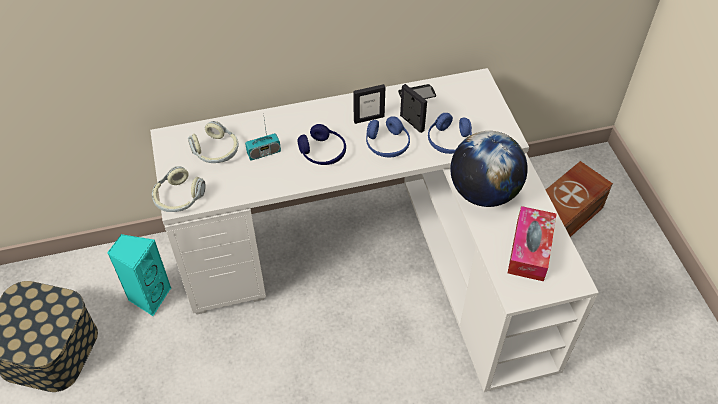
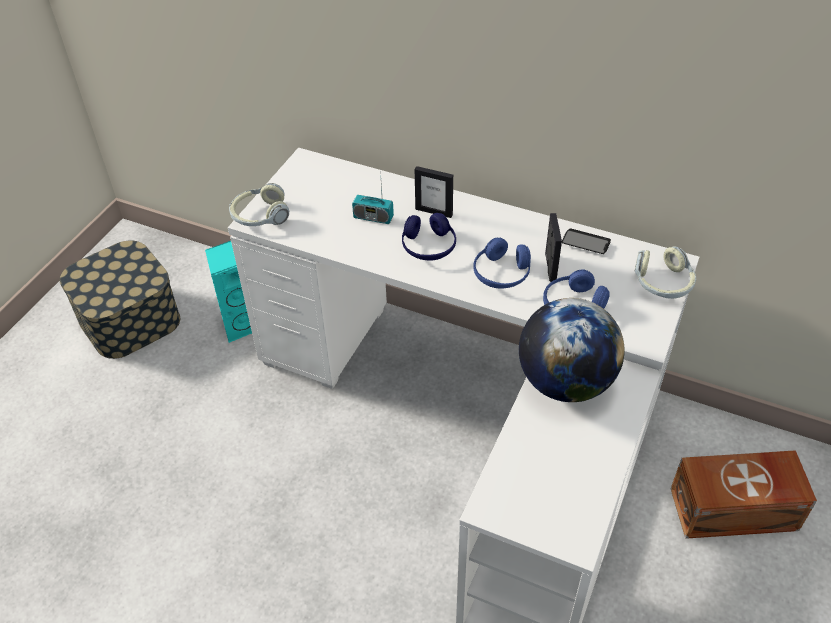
camera: 40 degrees right, 5 degrees down
(216, 151) = (333, 194): headphones -> headphones (663, 283)
(369, 118) = (508, 239): picture frame -> picture frame (434, 212)
(530, 249) = (556, 472): tissue box -> none

